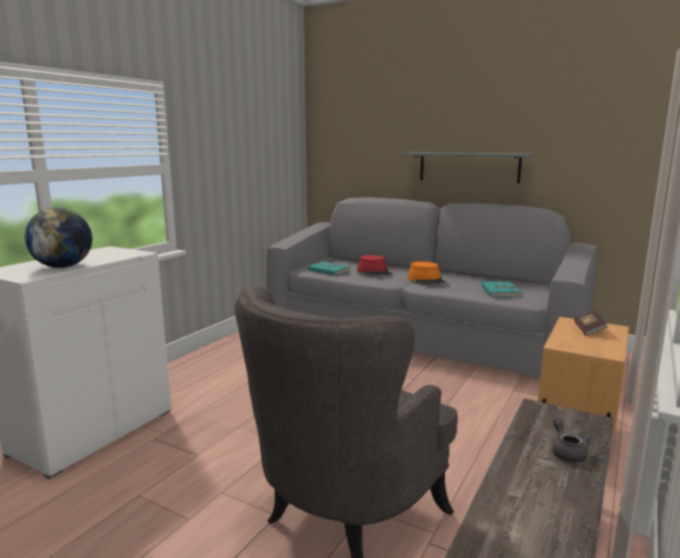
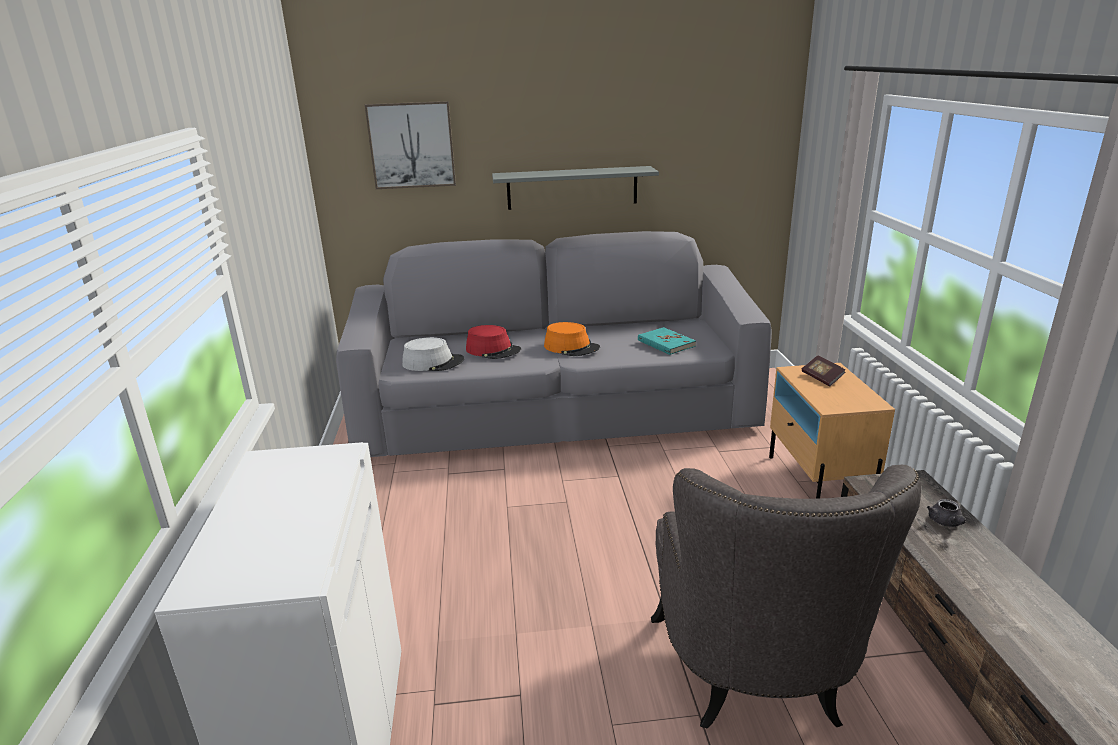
camera: 35 degrees left, 10 degrees up
(63, 267) = (298, 529): globe -> none
(328, 270) = (433, 363): turquoise book -> grey hat
(363, 130) = (411, 145): none -> picture
(567, 452) = (946, 523): grey teapot -> grey teapot turned 135 degrees counterclockwise

